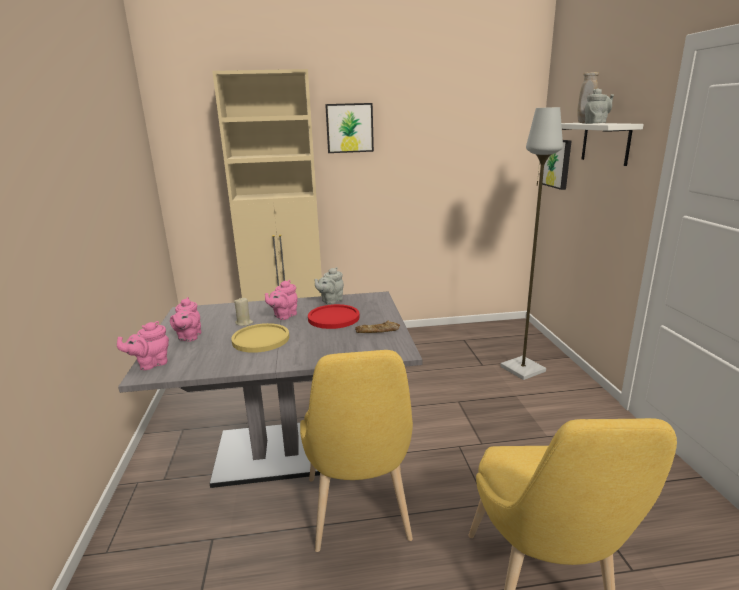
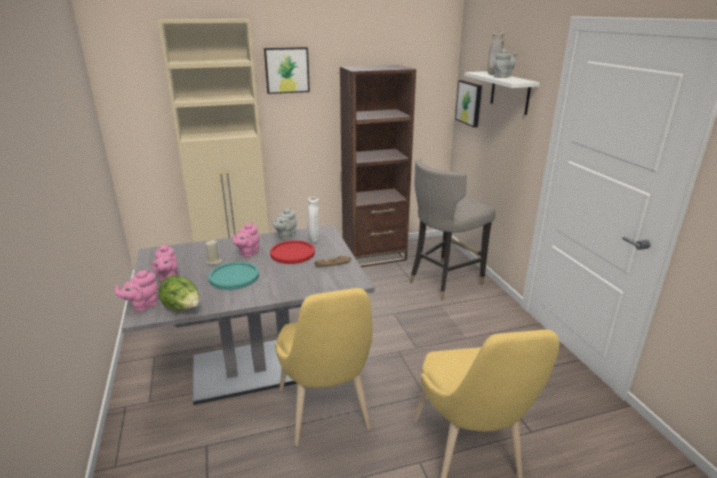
camera: 10 degrees left, 5 degrees up
(192, 369) = (183, 308): none -> lettuce
(261, 339) = (234, 277): yellow plate -> turquoise plate
(361, 306) = (314, 240): none -> white vase
(442, 336) = (374, 255): none -> brown bookcase
(521, 369) = (443, 282): grey floor lamp -> grey stool

